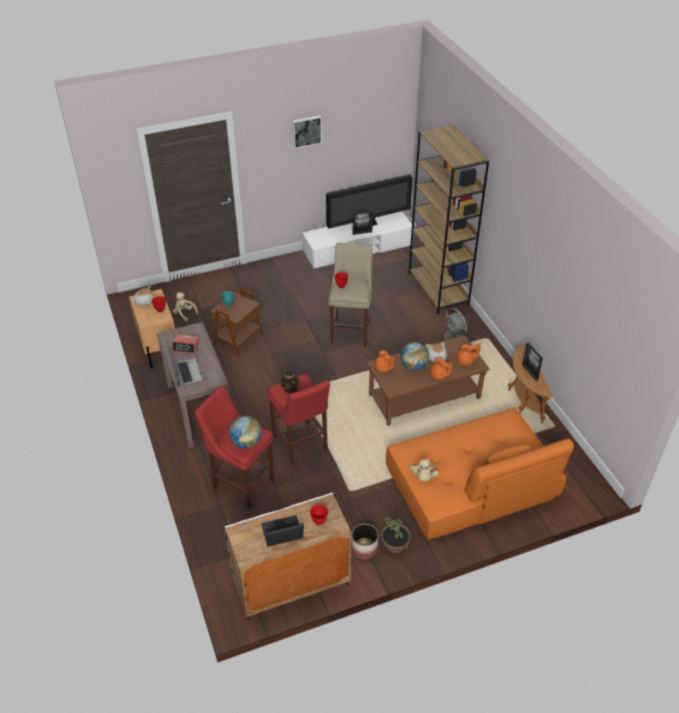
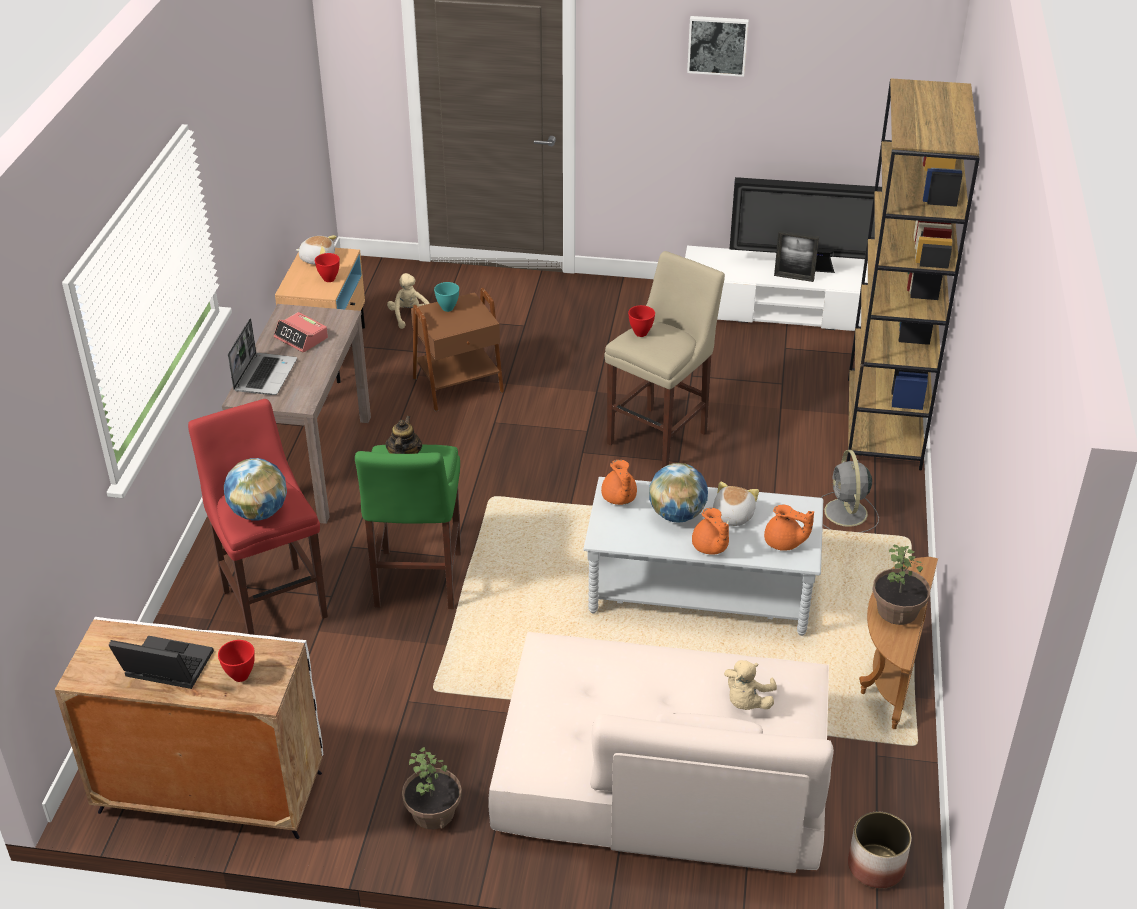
camera: 30 degrees right, 5 degrees down
(301, 445) = (416, 583): red stool -> green stool
(364, 549) = (375, 794): planter -> planter (875, 866)
(423, 476) = (541, 707): beige plush toy -> beige plush toy (746, 702)
(424, 397) = (699, 591): brown coffee table -> grey coffee table
(471, 482) = (662, 773): orange sofa -> beige sofa
(529, 372) = (898, 611): picture frame -> potted plant

